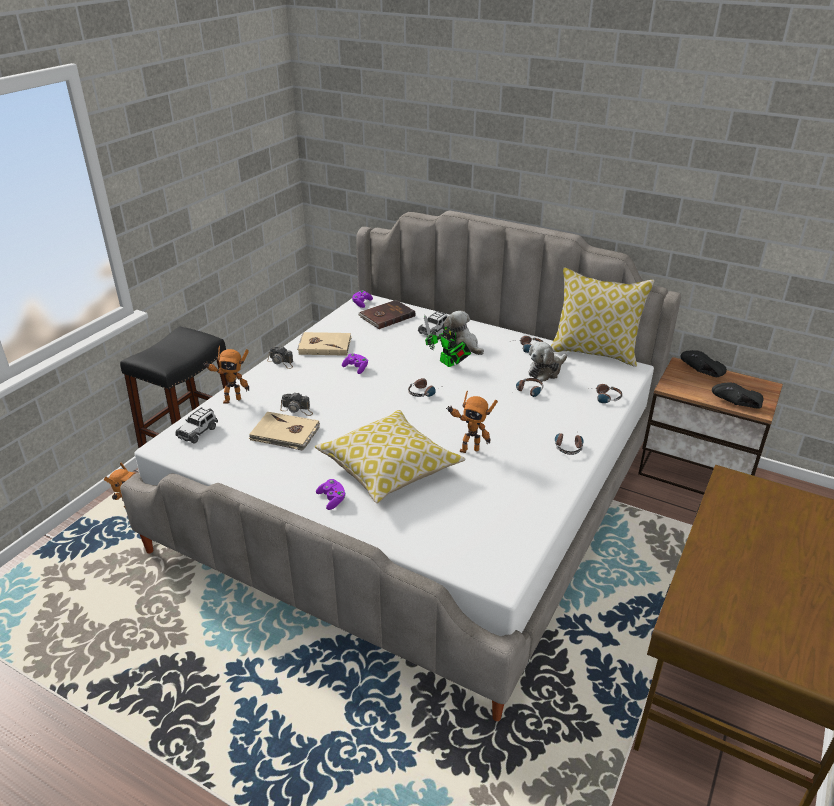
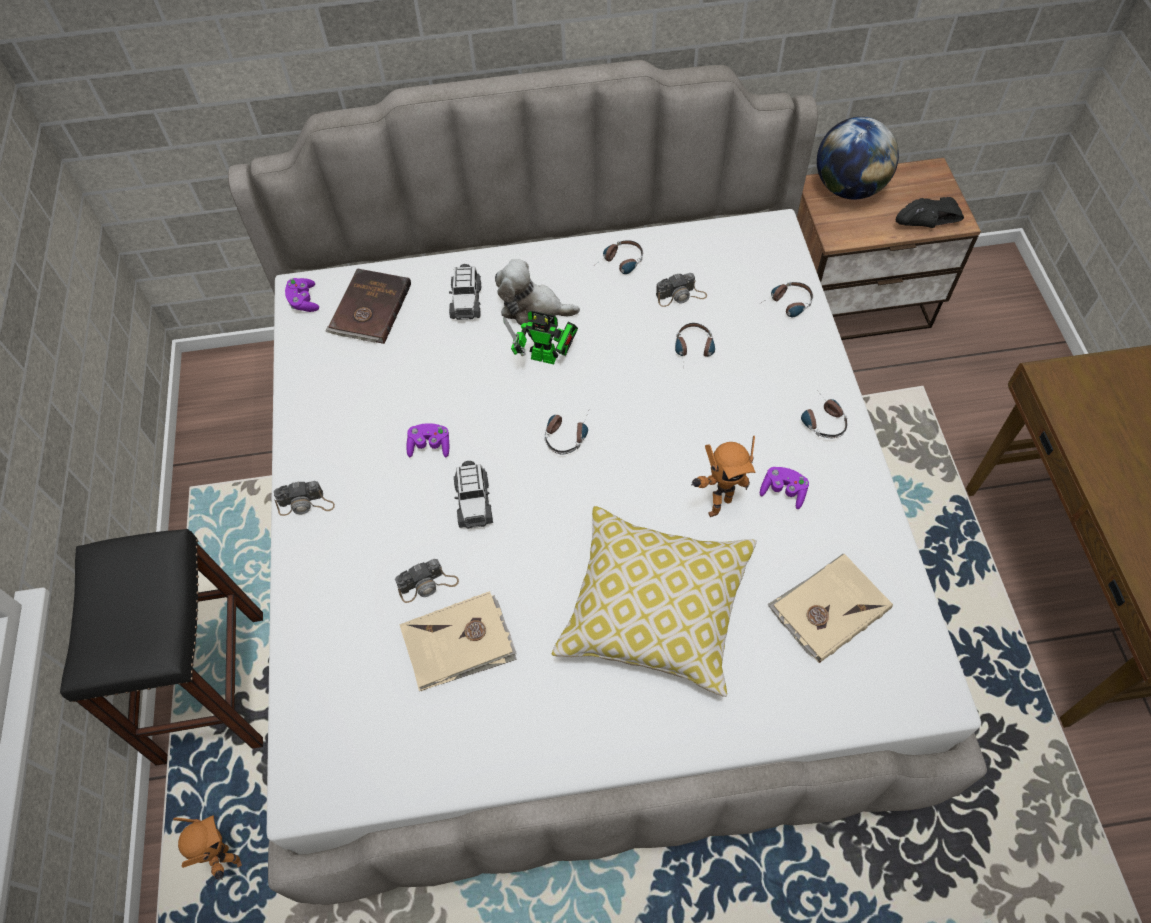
camera: 35 degrees left, 25 degrees up
(198, 432) = (328, 730): toy car -> toy car (474, 501)
(231, 399) = (309, 631): toy robot -> none
(324, 346) = (338, 428): beige book -> beige book (828, 608)
(332, 499) = (637, 715): purple game controller -> purple game controller (783, 491)
(546, 371) = (681, 295): plush toy -> camera
(594, 352) = (708, 223): pillow -> none
(700, 372) = (848, 188): black shoe -> globe

